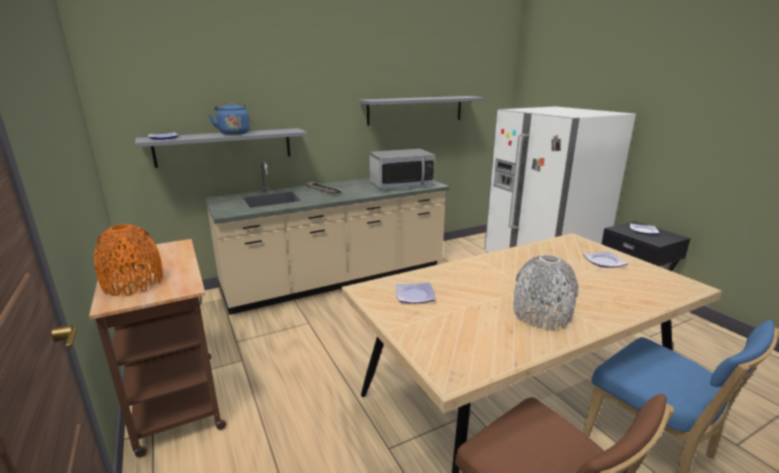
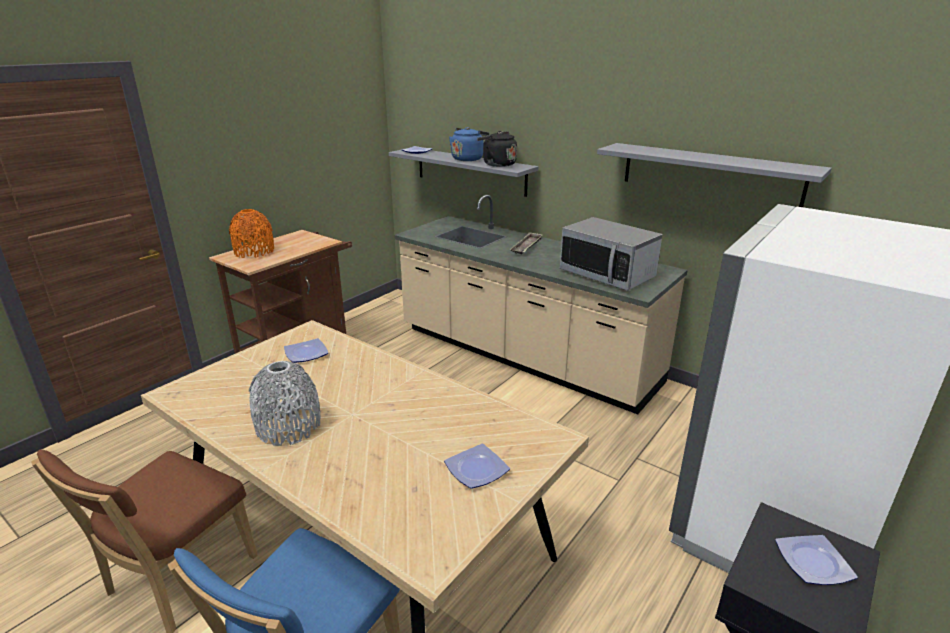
camera: 65 degrees right, 5 degrees up
(271, 131) = (497, 164): none -> black kettle

